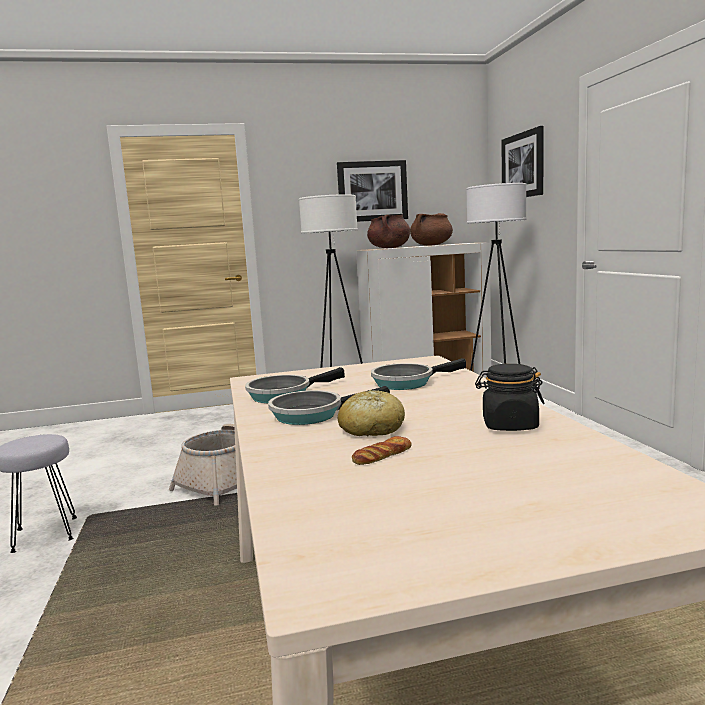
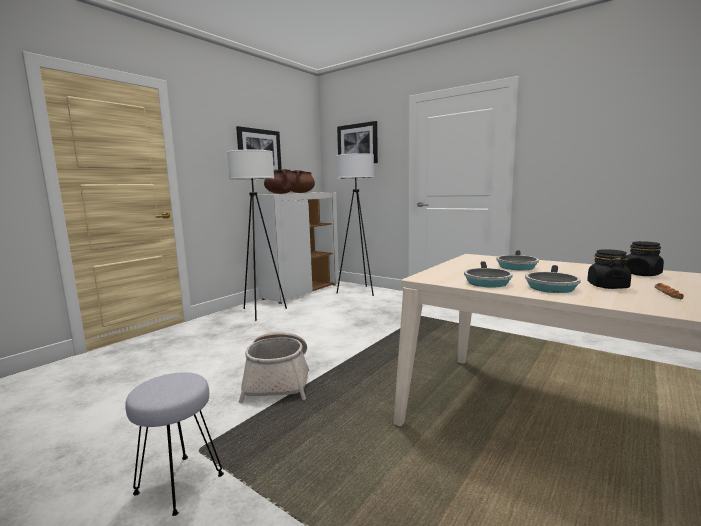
camera: 40 degrees left, 0 degrees up
(371, 429) = (607, 286): bread -> black jar

